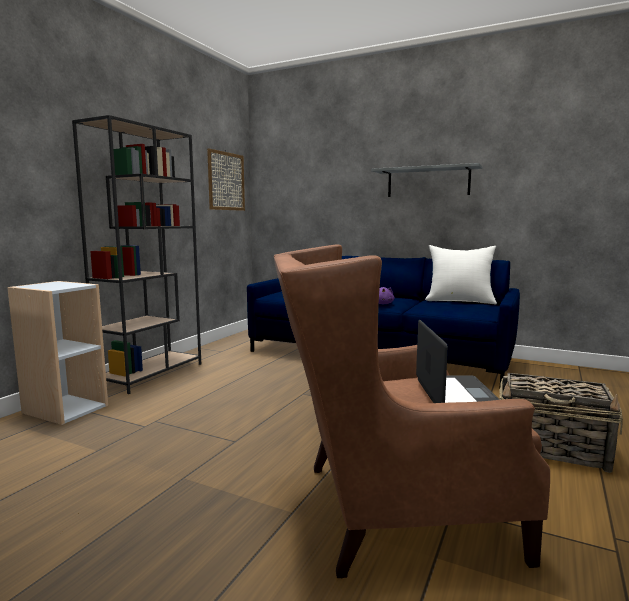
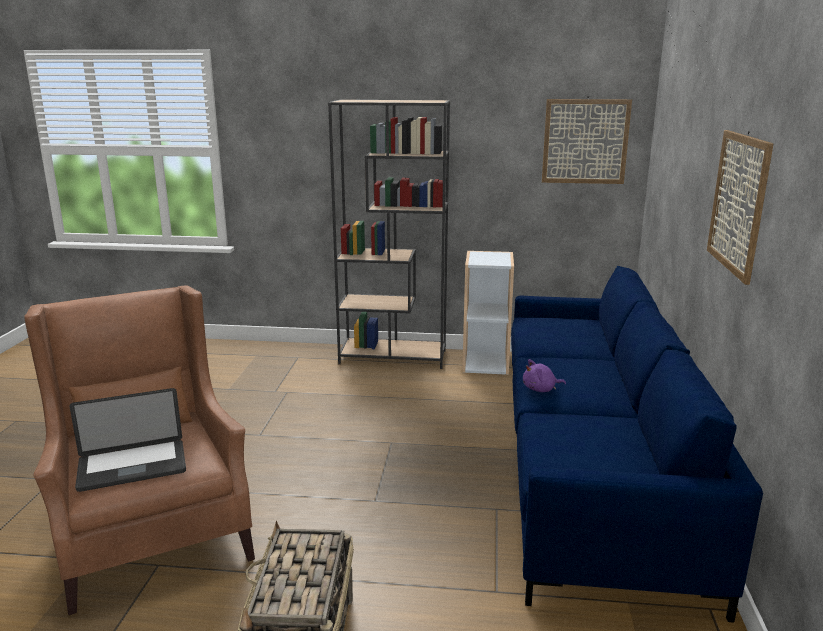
camera: 70 degrees right, 10 degrees up
(65, 408) = (295, 353): bookcase -> bookcase (486, 362)
(428, 182) = (739, 200): grey shelf -> picture
(460, 301) = (639, 447): white pillow -> none

